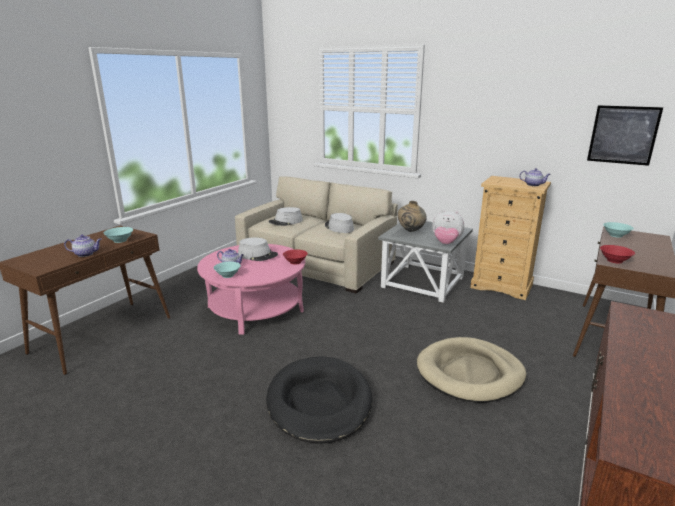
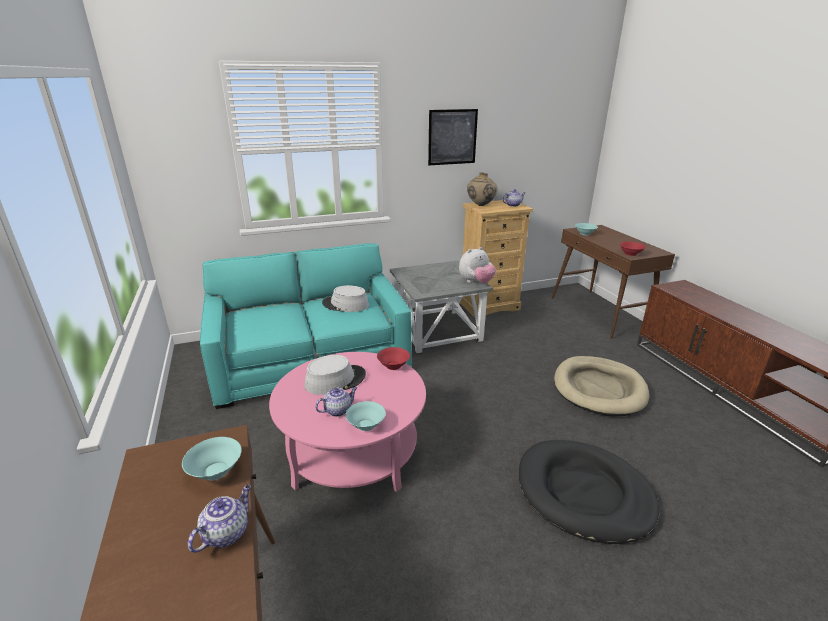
camera: 50 degrees left, 5 degrees up
(286, 221) = (271, 322): grey hat -> none
(318, 263) = (311, 358): beige sofa -> turquoise sofa
(411, 231) = (425, 281): beige vase -> beige vase (480, 205)
(623, 135) = (558, 149): picture -> picture (452, 137)

